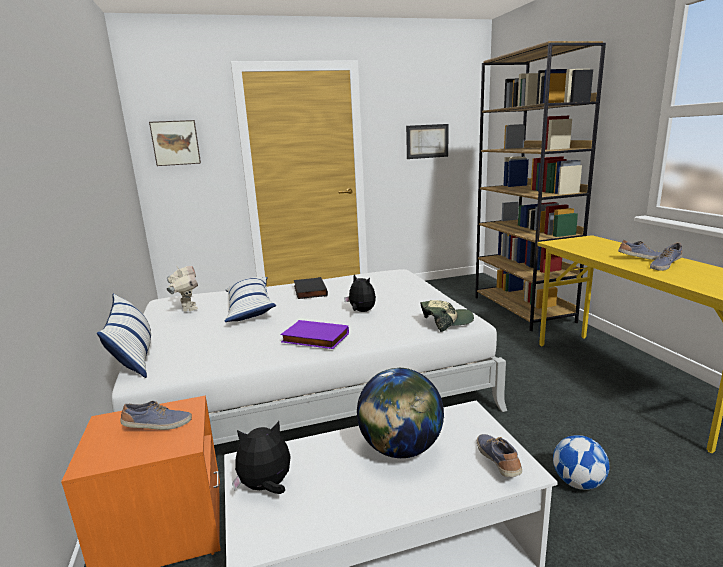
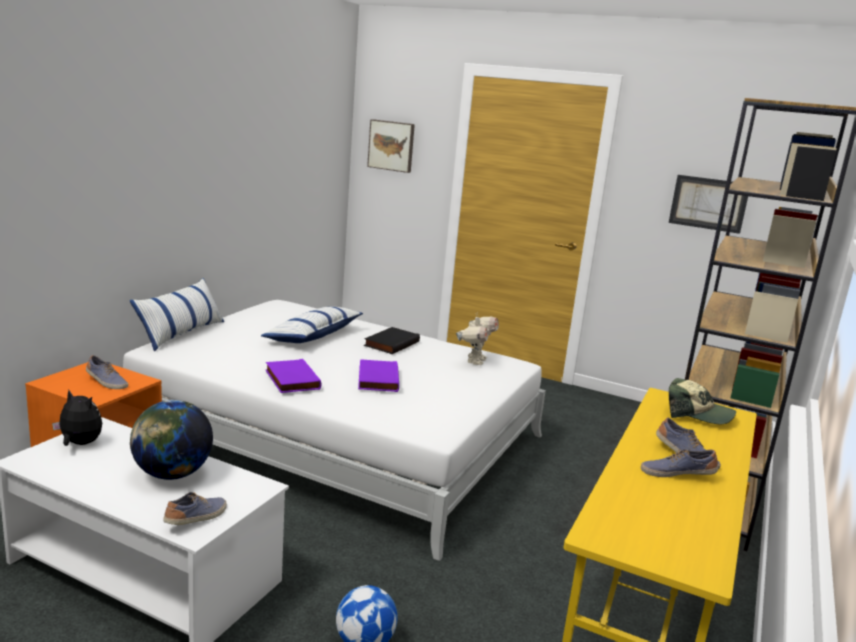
camera: 40 degrees right, 0 degrees up
(187, 308) = (274, 316): toy robot -> toy robot (474, 361)
(361, 311) = (376, 379): plush toy -> purple book
(446, 322) = (418, 423): cap -> cap (697, 414)

